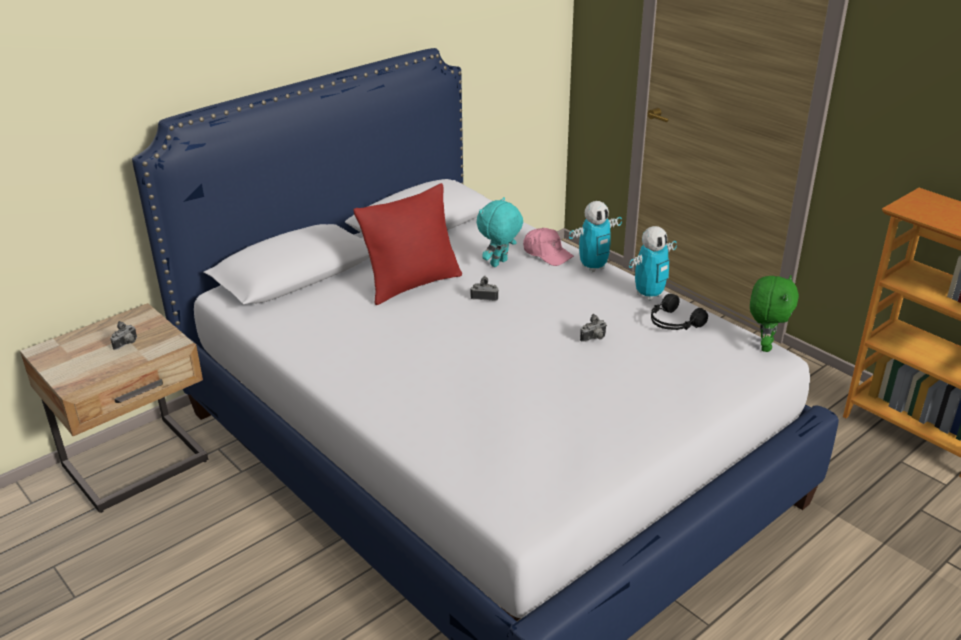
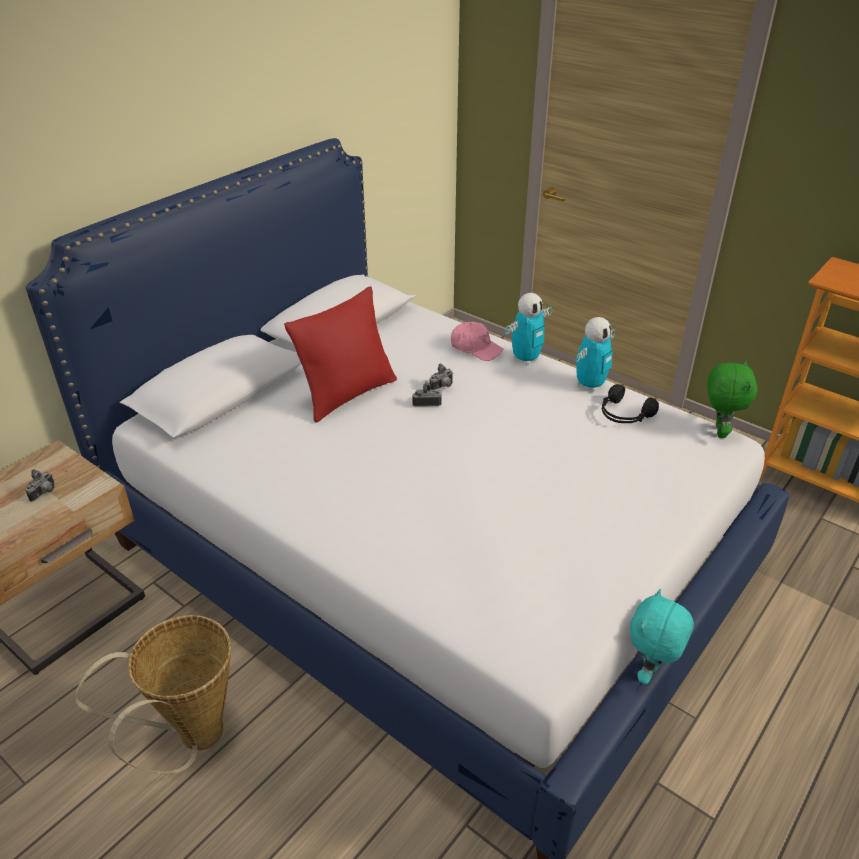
camera: 10 degrees left, 5 degrees up
(225, 581) = (192, 740): none -> basket
(499, 263) = (431, 363): turquoise plush toy -> turquoise plush toy (650, 672)
(594, 339) = (552, 440): camera -> camera (442, 387)

